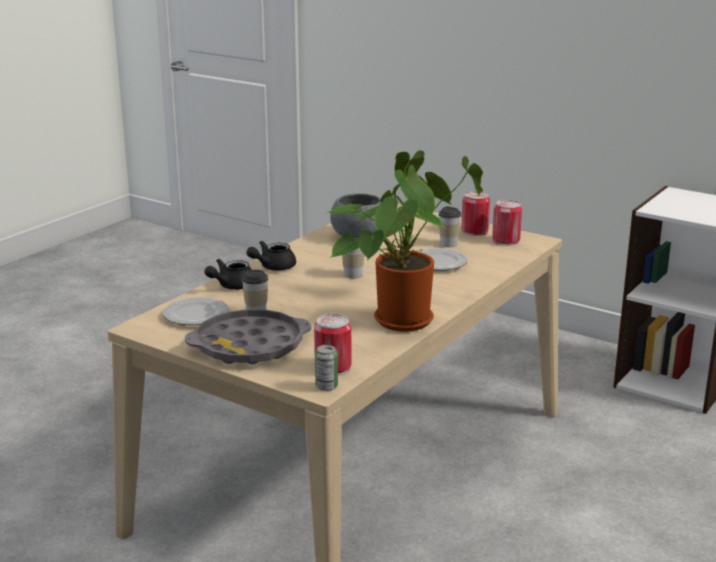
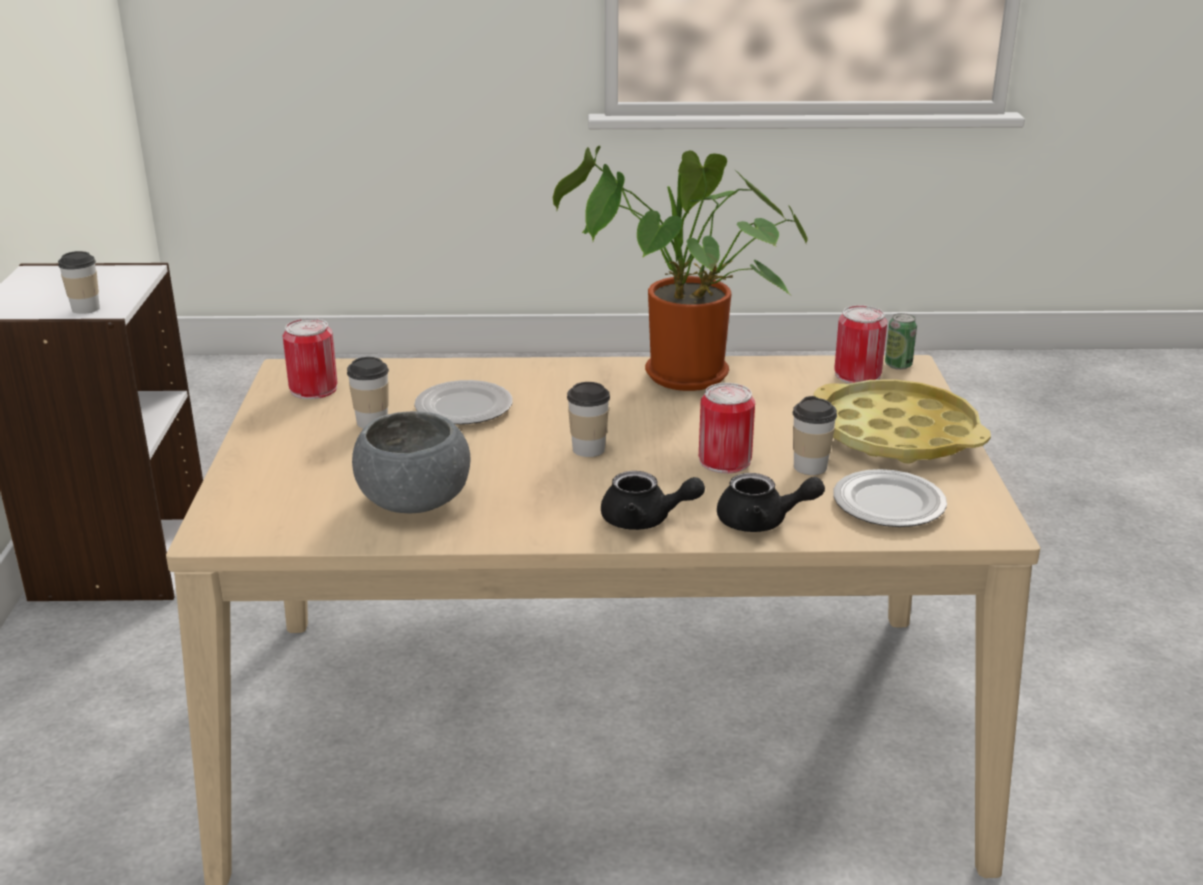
camera: 125 degrees left, 5 degrees up
(249, 346) = (897, 434): grey tray -> yellow tray
(474, 231) = (288, 419): can -> can (724, 461)
(660, 206) = (85, 308): none -> cup

